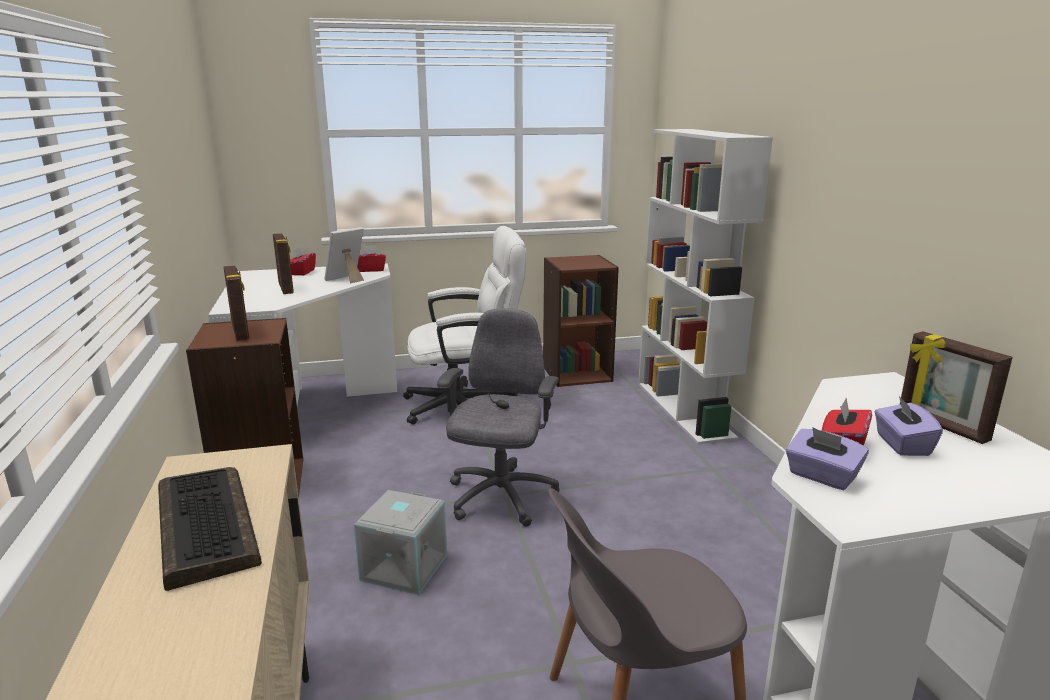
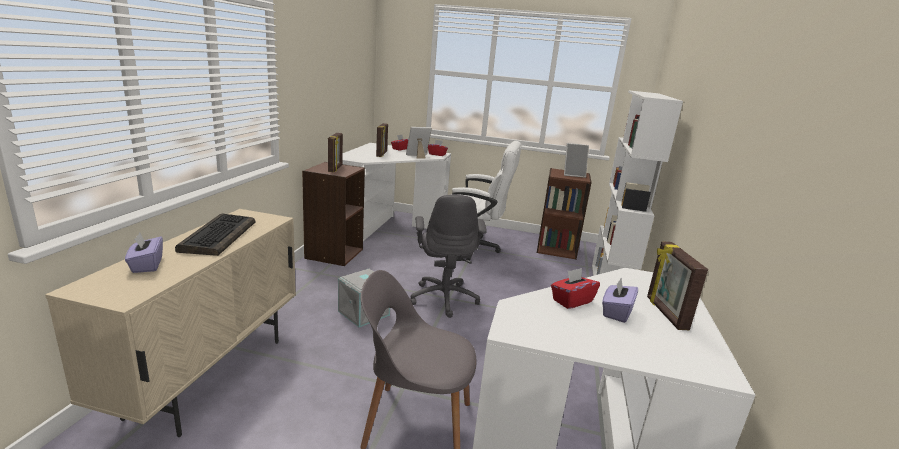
camera: 25 degrees right, 0 degrees up
(500, 498) = (444, 298): grey office chair -> grey office chair turned 135 degrees clockwise
(585, 261) = (573, 175): none -> picture frame
(821, 476) = (531, 309): purple tissue box -> purple tissue box (146, 265)

